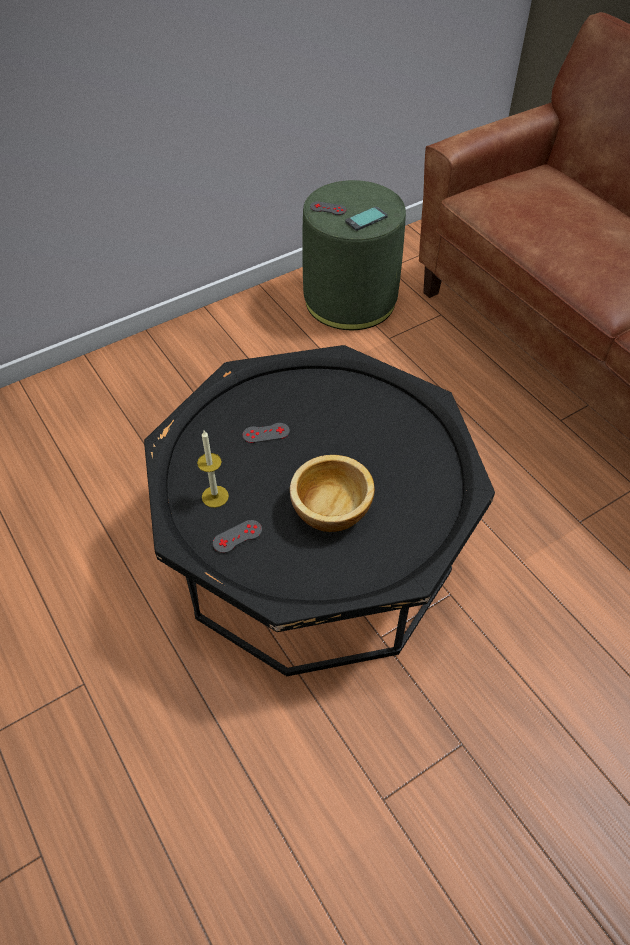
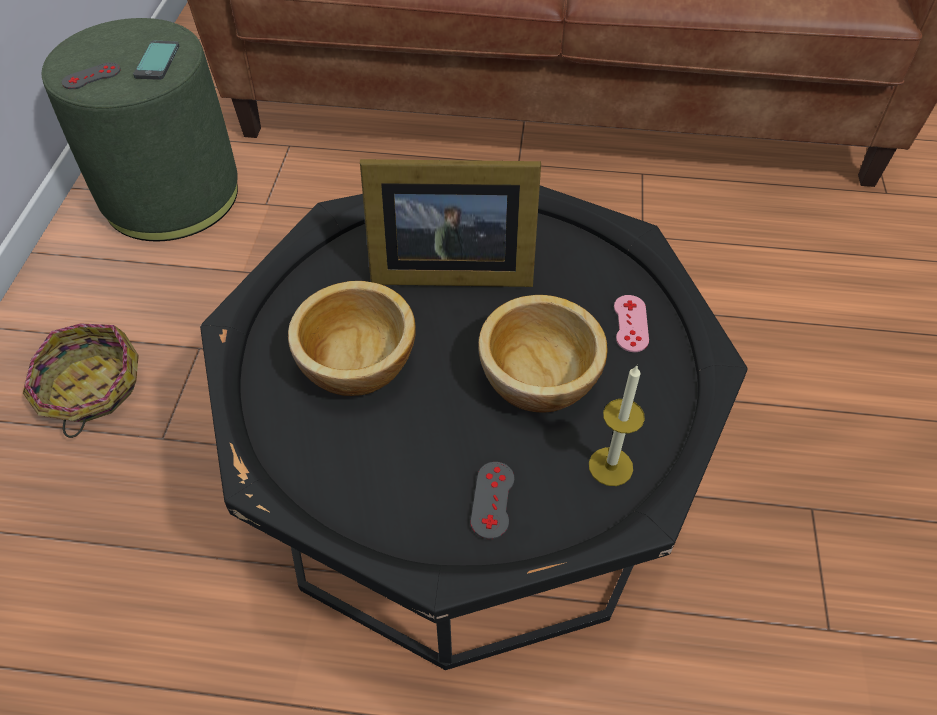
camera: 50 degrees left, 0 degrees up
(210, 368) = (89, 389): none -> basket
(215, 496) = (402, 483): candle -> candle (610, 466)
(266, 433) = (358, 363): grey game controller -> bowl
(363, 424) = (447, 268): none -> picture frame
(411, 526) = (631, 323): none -> pink game controller

